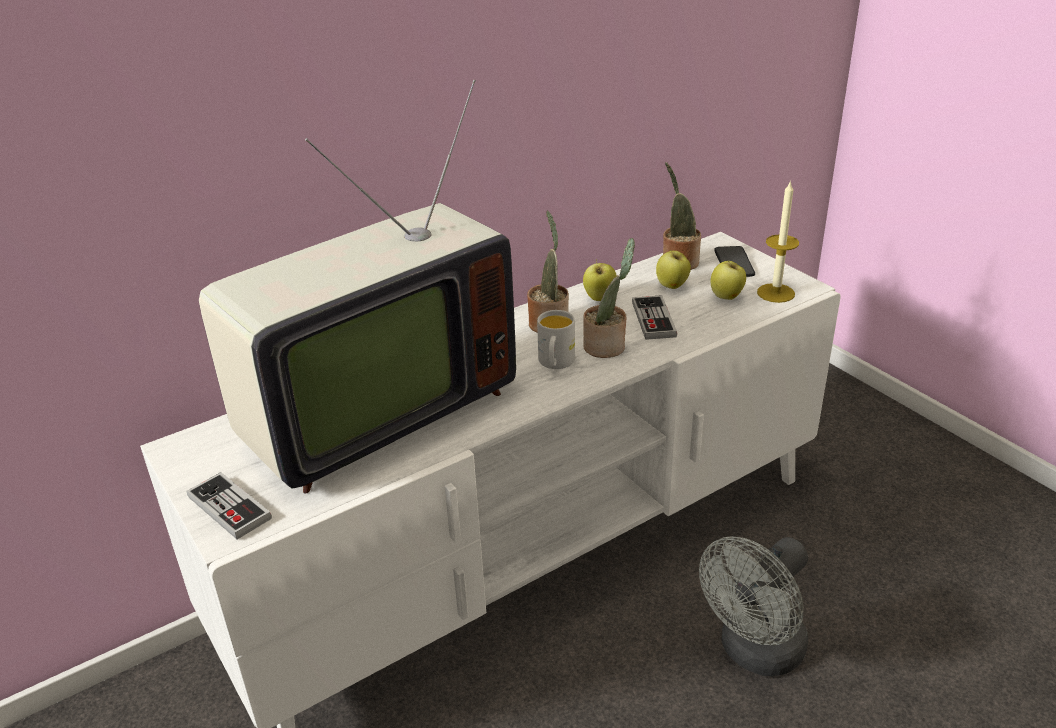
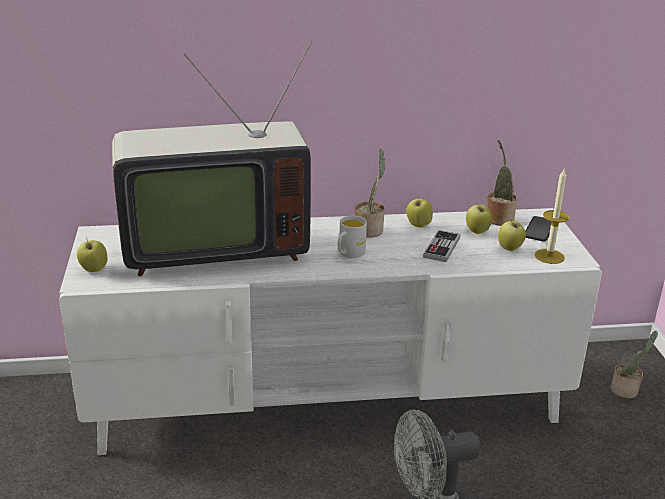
camera: 25 degrees right, 5 degrees down
(229, 508) = (94, 270): game controller -> apple
(607, 346) = (393, 254): potted plant -> potted plant (626, 390)

